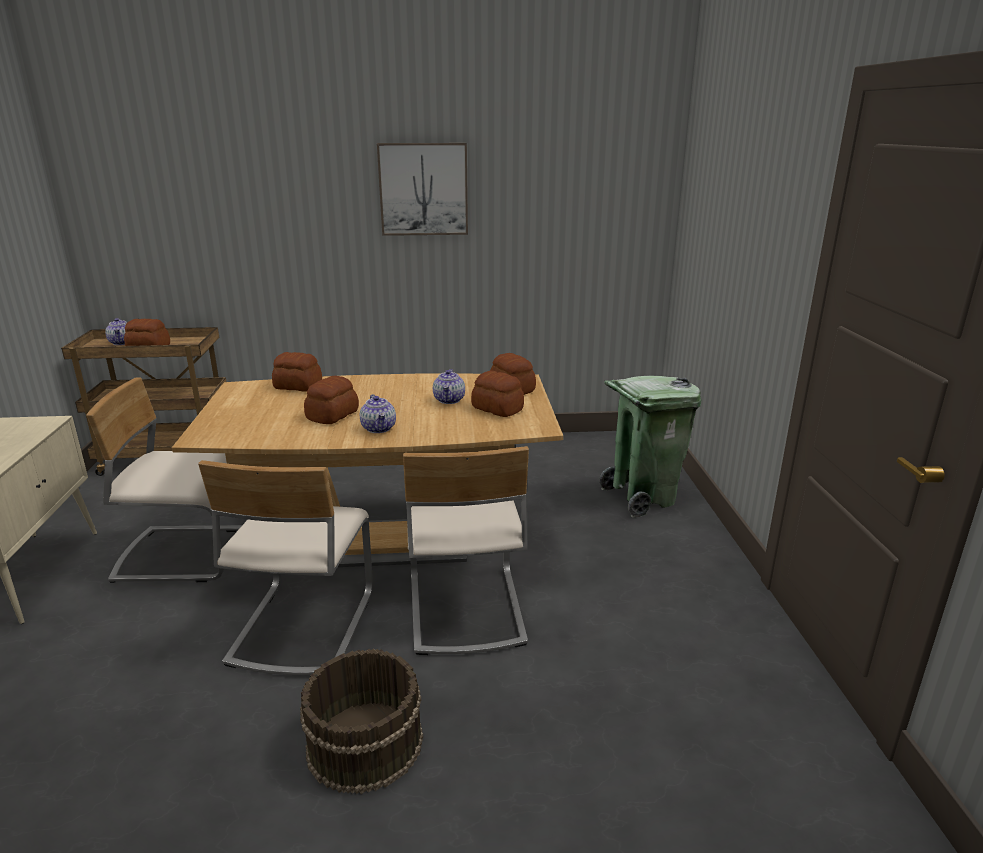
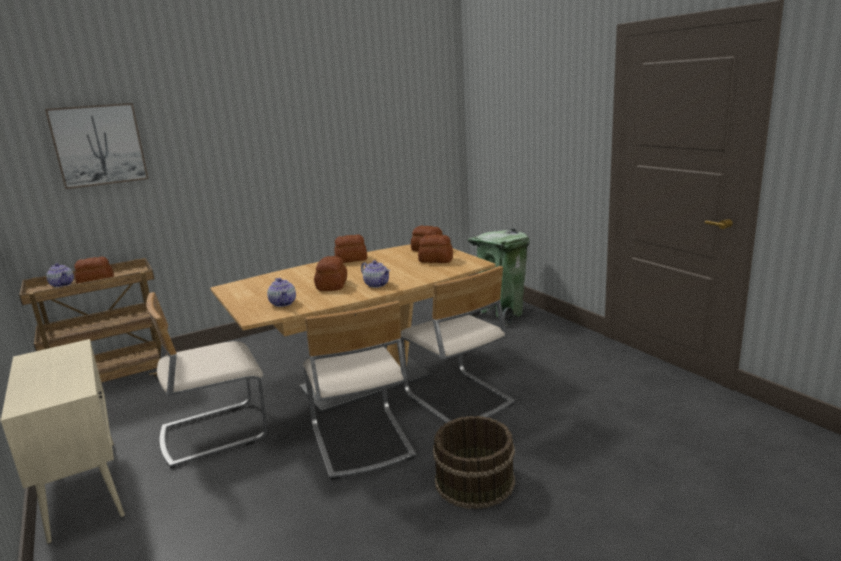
camera: 25 degrees left, 5 degrees down
(298, 386) = (276, 277): bread -> bread (351, 259)
(423, 189) = (301, 127): picture -> picture (99, 145)
(449, 400) = (398, 262): teapot -> teapot (283, 303)

